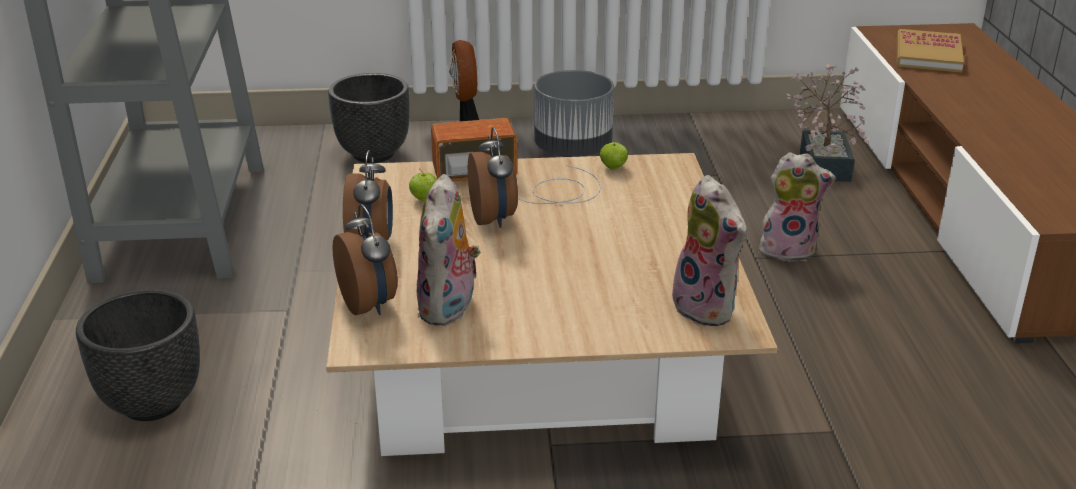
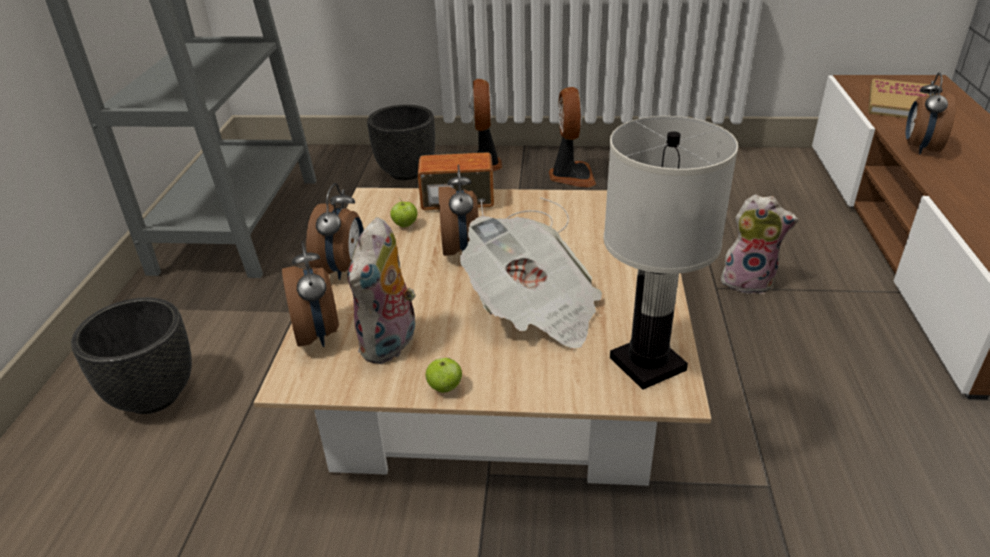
camera: 10 degrees right, 5 degrees up
(572, 150) = (570, 176): grey planter -> fan
(587, 270) = (534, 310): none -> newspaper
(613, 167) = (584, 202): apple -> apple (445, 388)
(708, 308) = (646, 364): plush toy -> white table lamp
(824, 162) = (792, 197): potted plant -> none
(951, 100) = (919, 148): none -> alarm clock

